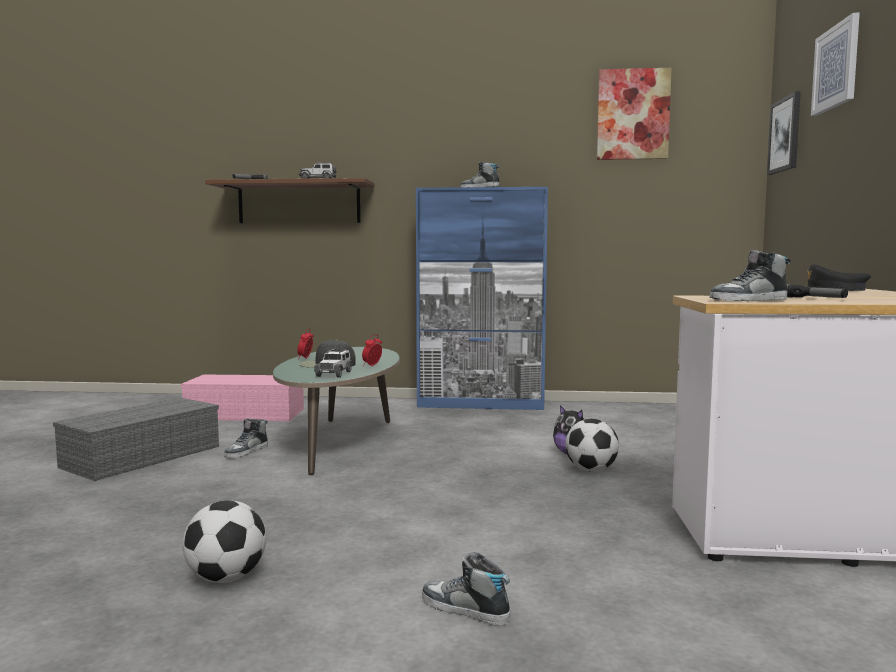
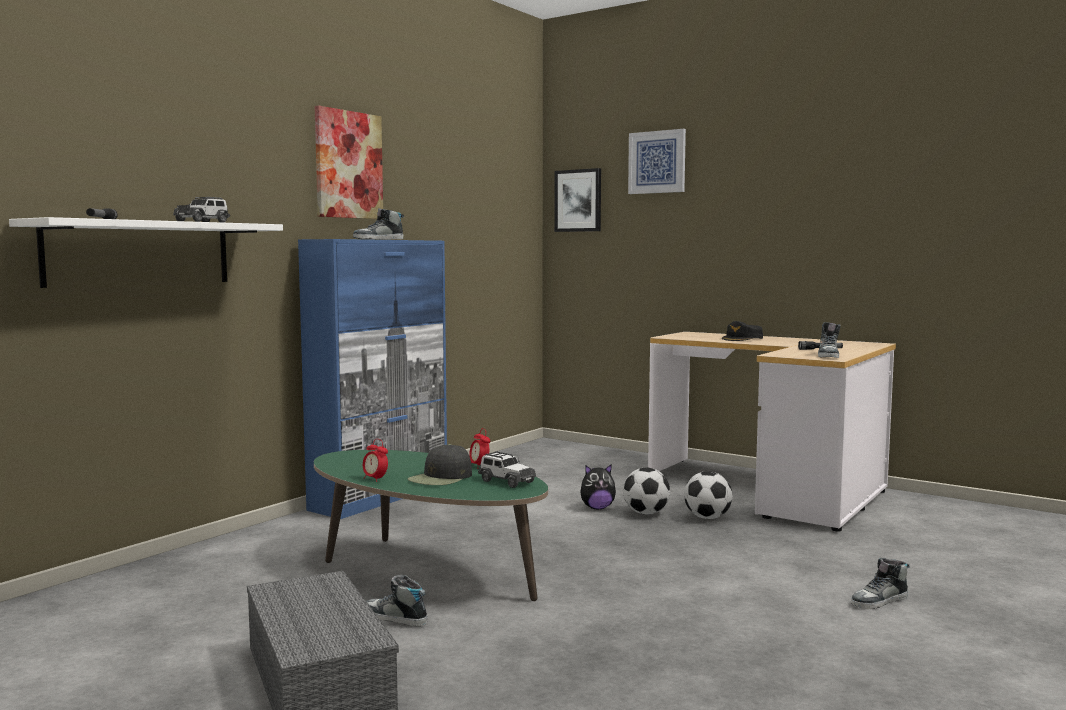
camera: 60 degrees left, 0 degrees up
(226, 579) = (785, 667): football -> football (707, 518)
(246, 451) = (394, 618): shoe -> shoe turned 150 degrees clockwise
(247, 414) = (191, 596): pink storage box -> none
(299, 203) = (139, 253): brown shelf -> white shelf
(633, 114) = (467, 165): picture -> picture (348, 165)

